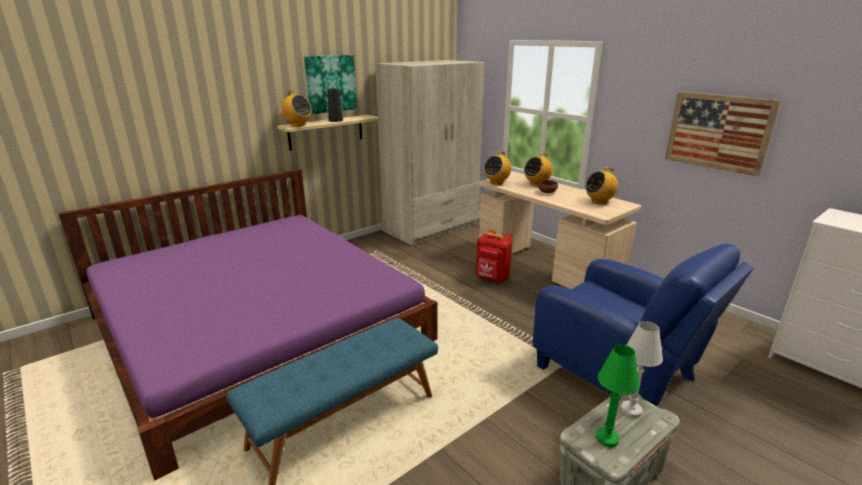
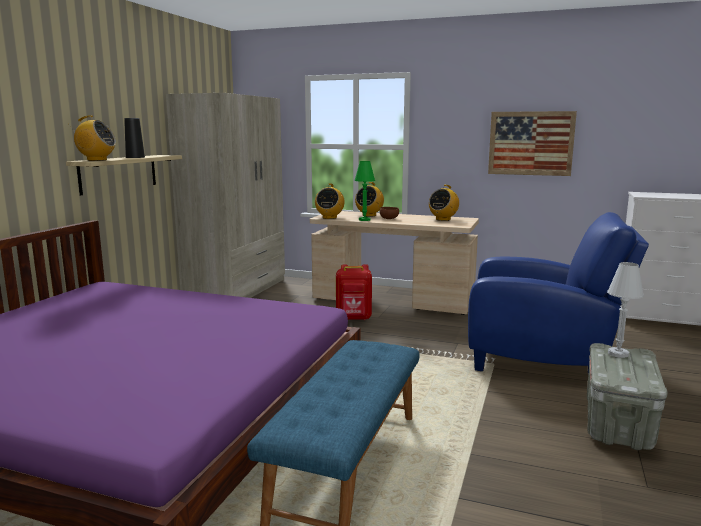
camera: 30 degrees left, 10 degrees down
(330, 83) = (121, 113): picture -> none
(607, 438) = (628, 373): green table lamp -> green table lamp (364, 220)

